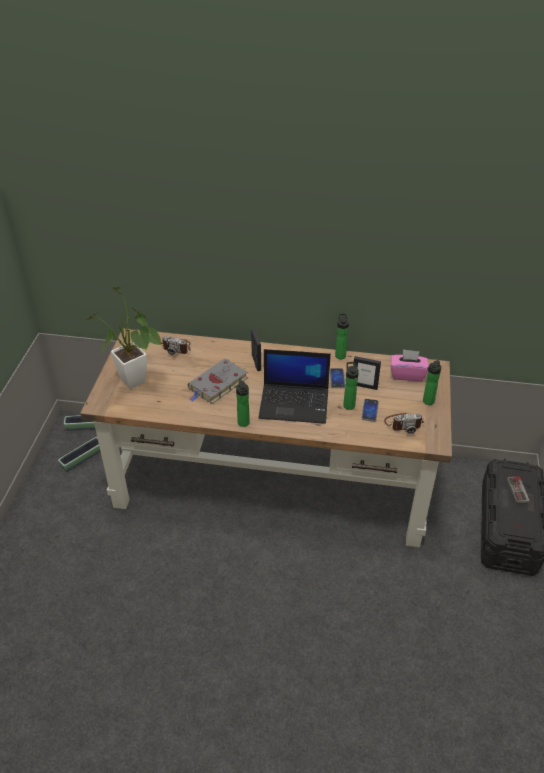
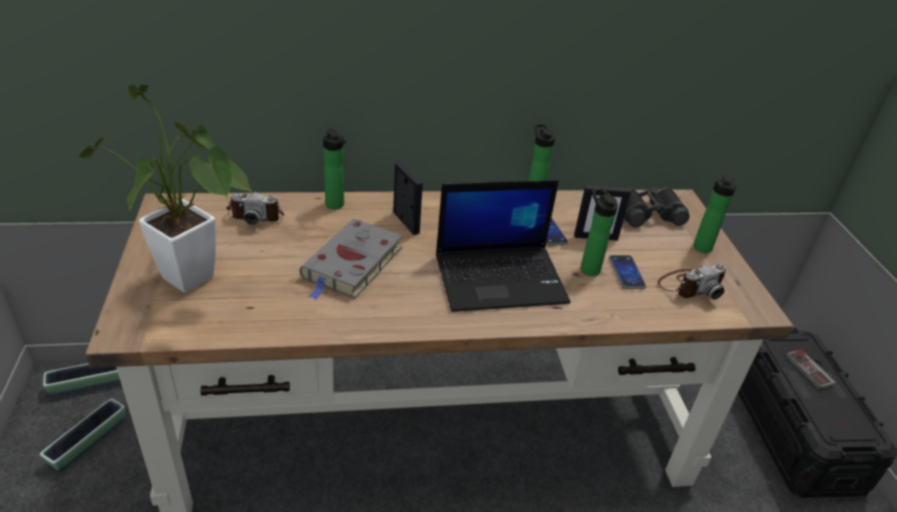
camera: 20 degrees left, 5 degrees down
(244, 424) = (428, 325): bottle -> bottle (336, 206)
(407, 374) = (647, 213): pink tissue box -> black binoculars

